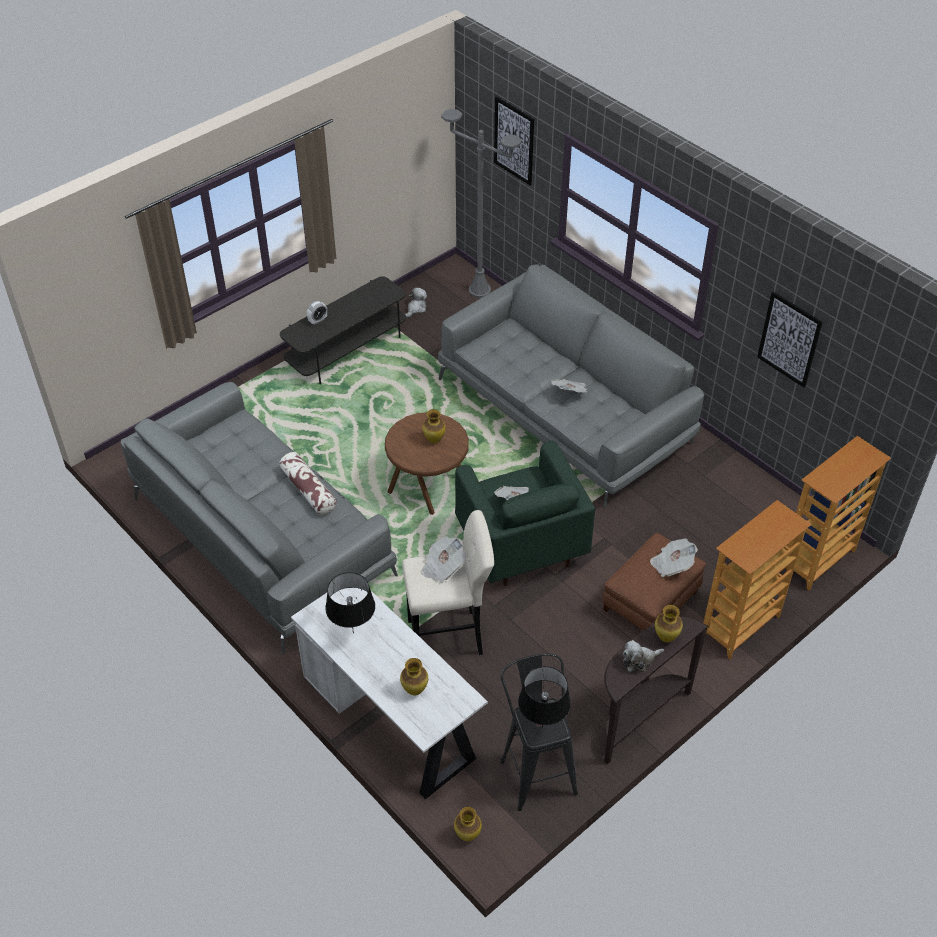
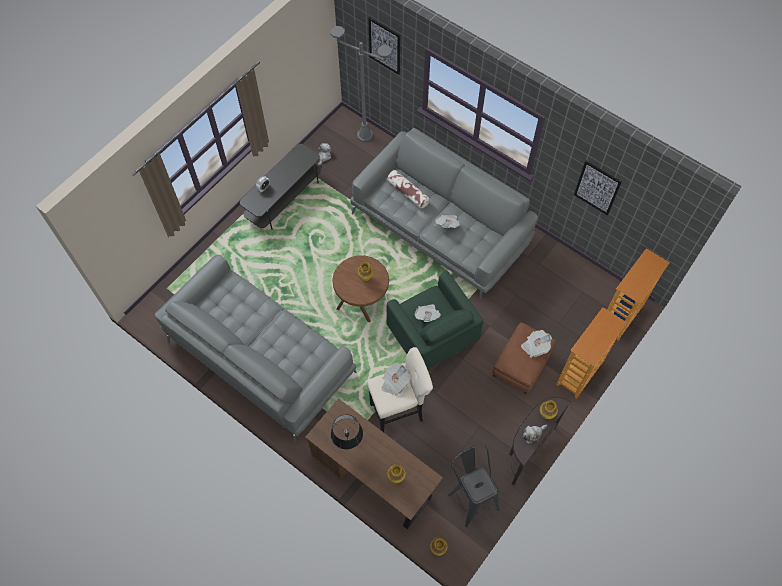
camera: 10 degrees left, 15 degrees up
(308, 490) = (290, 329): pillow -> pillow (407, 192)
(391, 718) = (374, 477): white desk -> brown desk
(542, 727) = (479, 488): black table lamp -> none

